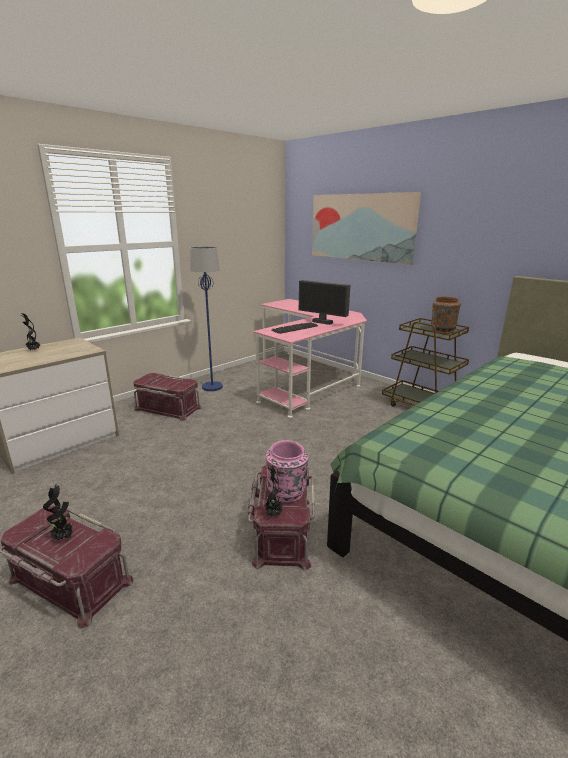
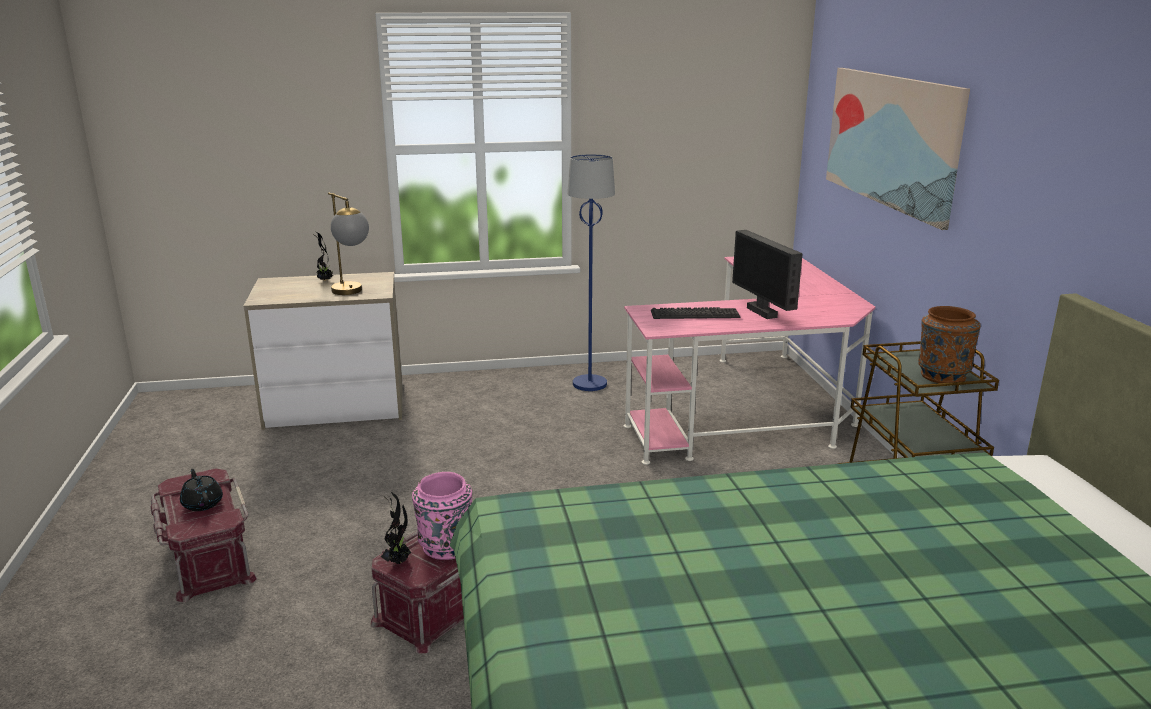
camera: 35 degrees right, 0 degrees up
(64, 537) = (202, 503): potted plant -> black teapot
(69, 353) = (352, 293): none -> table lamp
(167, 409) = (494, 400): red storage box -> none

